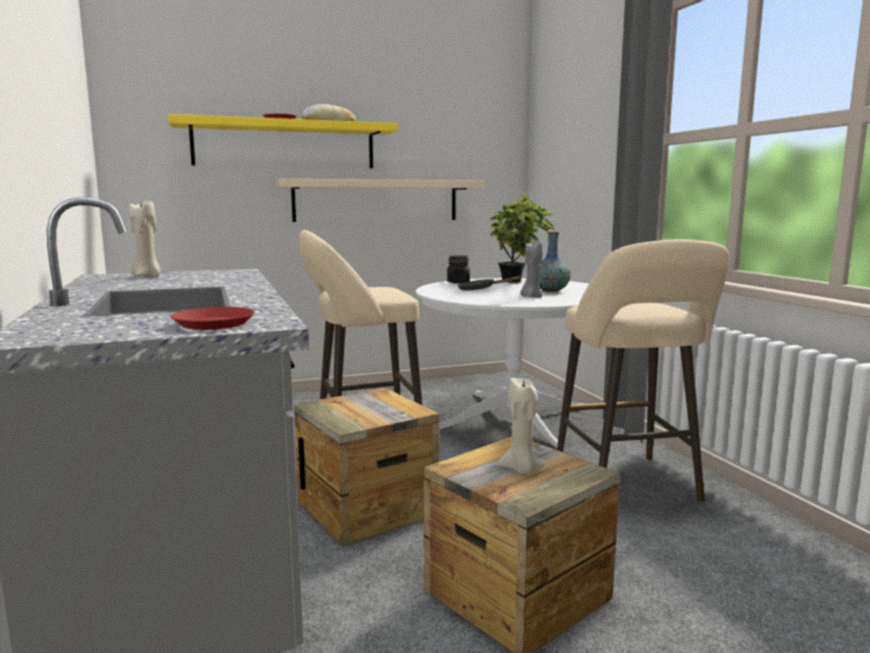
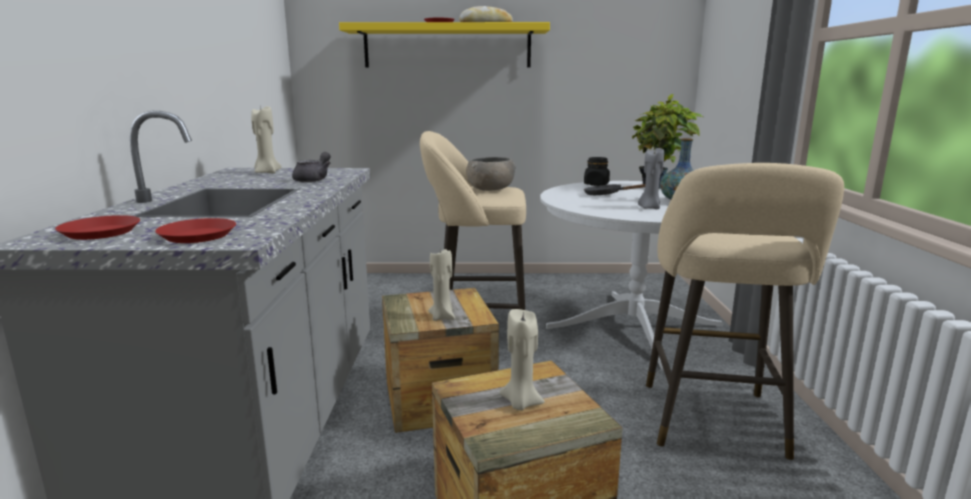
camera: 20 degrees right, 5 degrees up
(87, 329) = (101, 232): none -> red plate
(221, 279) = (314, 179): none -> grey teapot
(374, 288) = (491, 189): none -> grey bowl
(376, 200) = (533, 99): beige shelf -> none
(379, 414) = (442, 317): none -> beige candle

